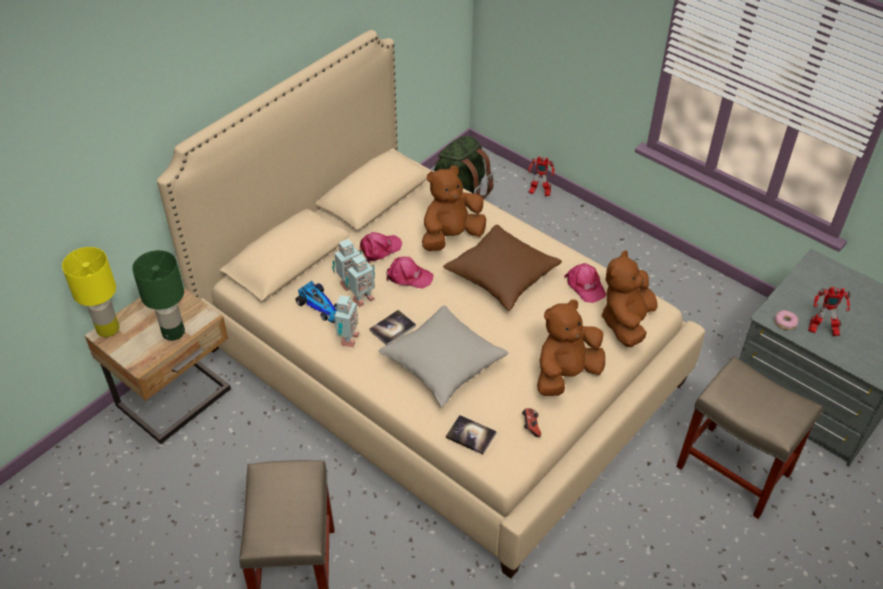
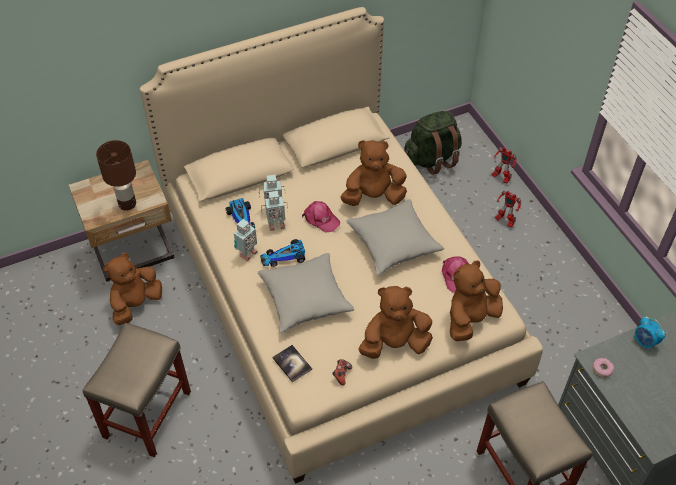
camera: 25 degrees right, 5 degrees up
(108, 328) = (86, 185): yellow table lamp -> none
(173, 333) = (127, 204): green table lamp -> brown table lamp
(212, 456) = (136, 304): none -> brown plush toy
(379, 249) = (311, 189): pink cap -> none
(392, 328) = (284, 257): book -> toy car
(501, 276) = (393, 243): brown pillow -> grey pillow
(806, 283) = (645, 342): none -> alarm clock
(821, 330) = (630, 388): toy robot -> toy robot (504, 220)

